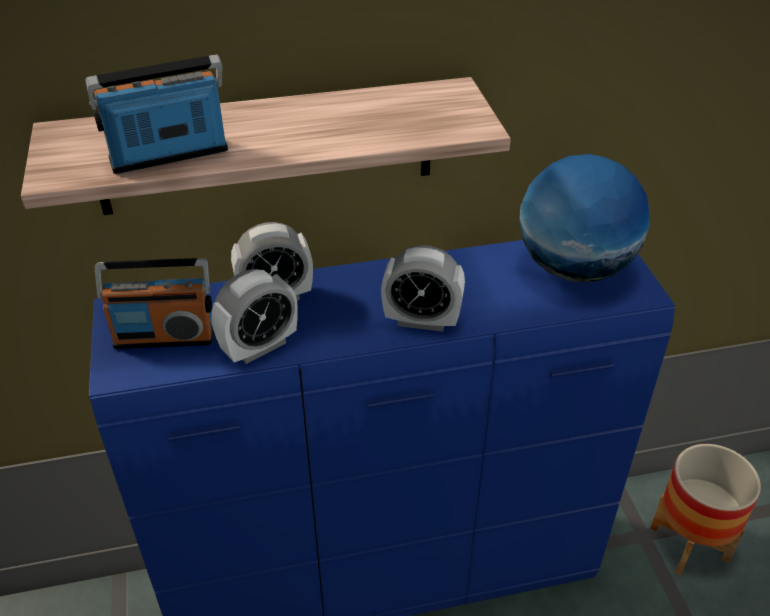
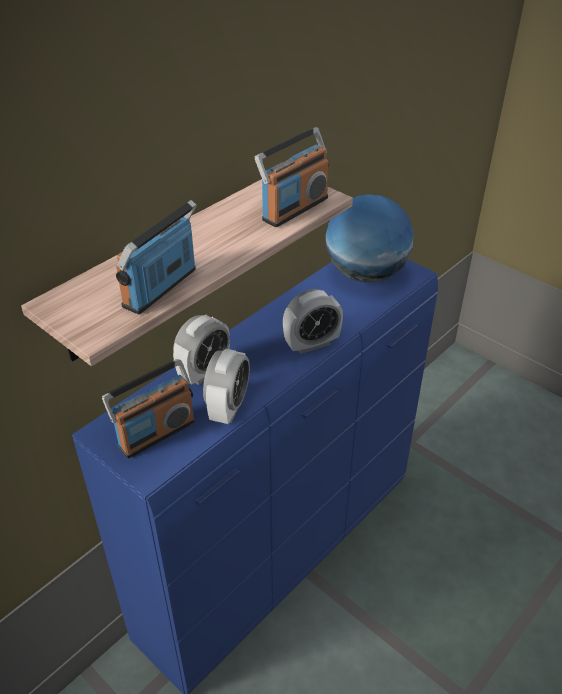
camera: 35 degrees left, 0 degrees up
(420, 126) = (294, 208): none -> radio
(689, 543) = (435, 432): planter -> none

